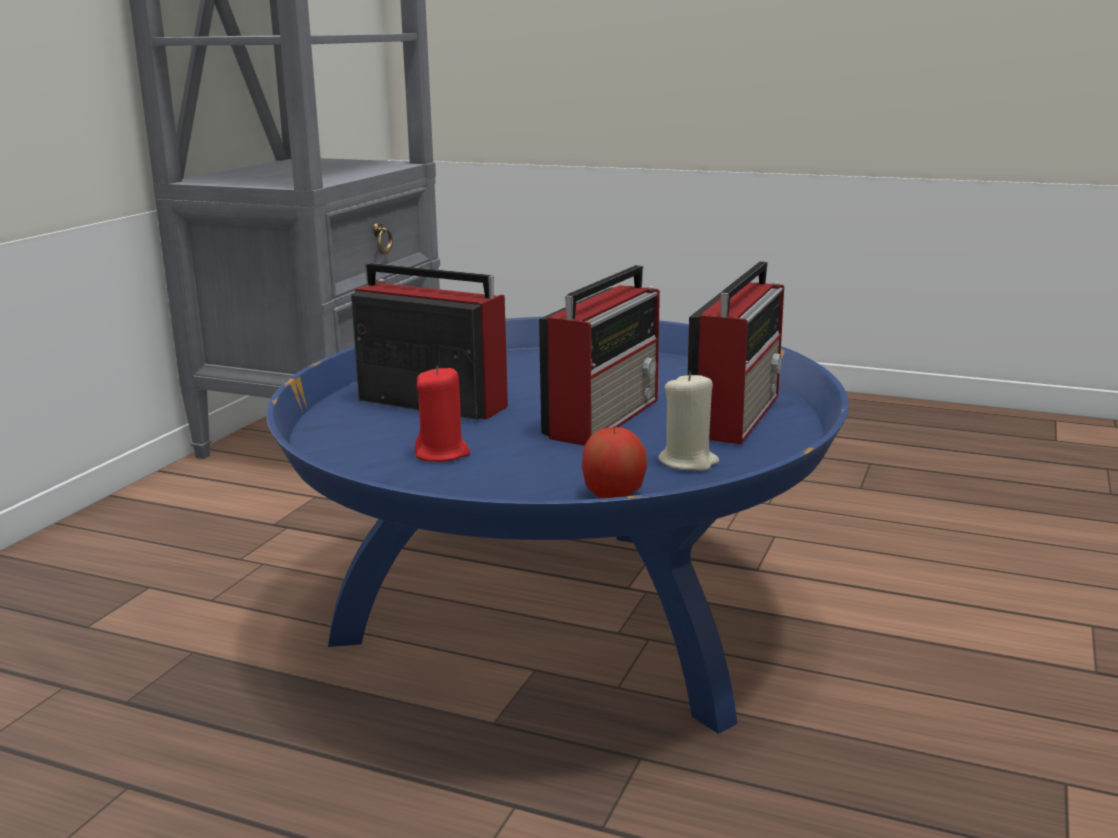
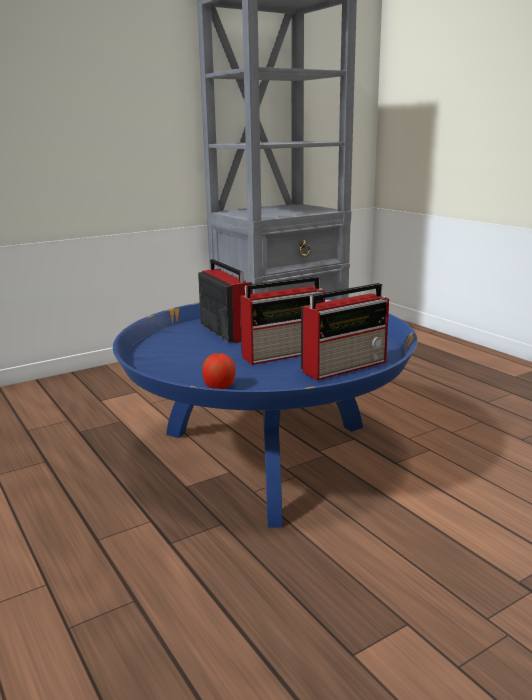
camera: 35 degrees right, 0 degrees up
(442, 453) = (190, 353): red candle -> none
(688, 462) = (279, 382): beige candle -> none

